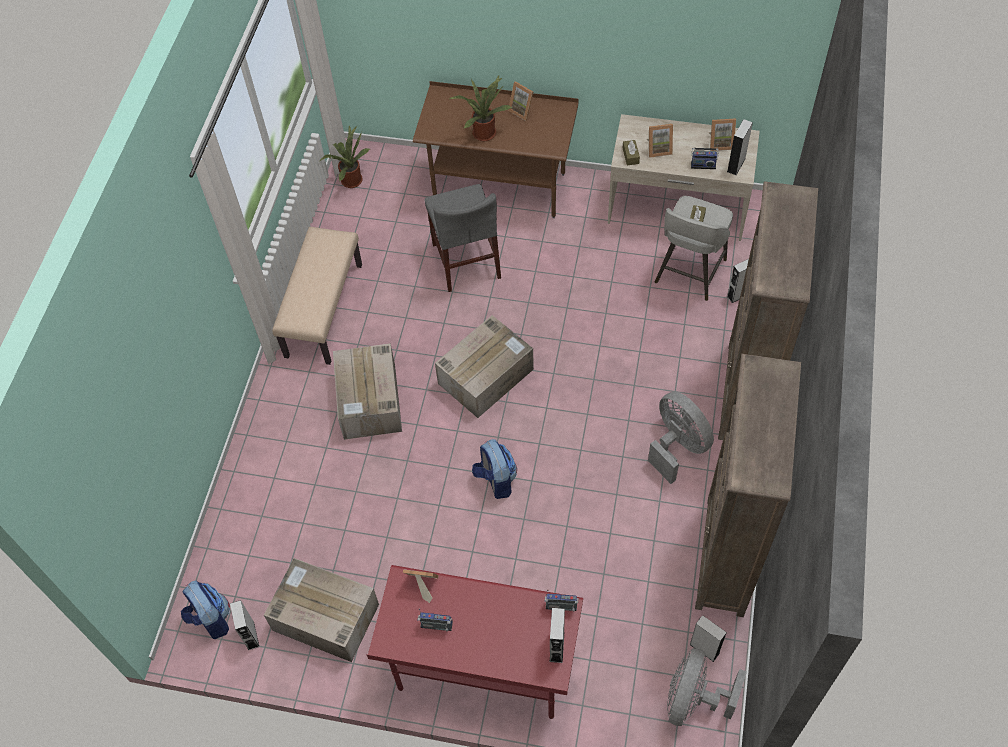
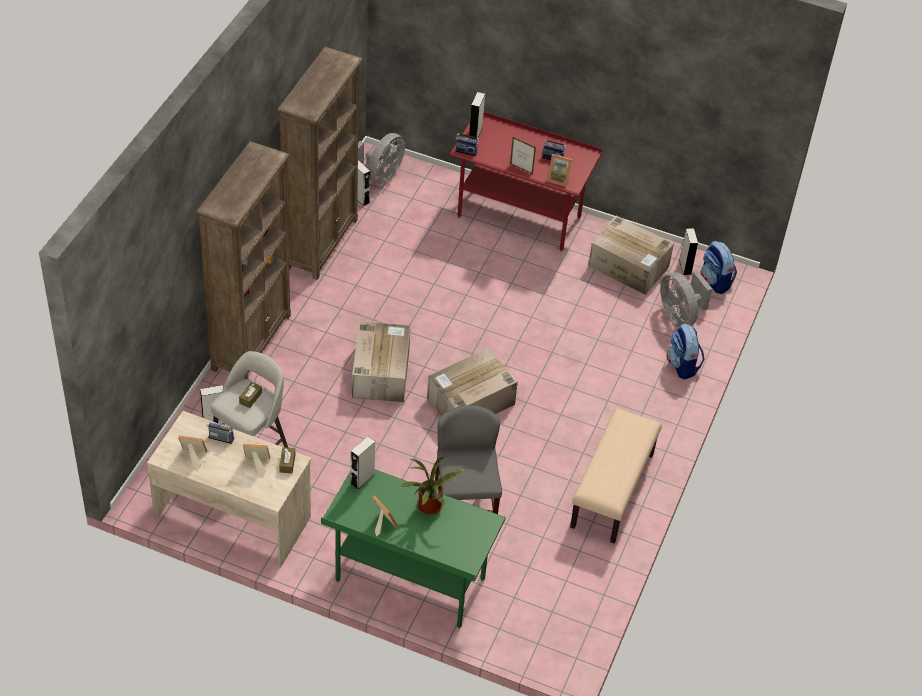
camera: 175 degrees left, 10 degrees down
(350, 179) = (571, 628): potted plant -> none
(370, 402) = (577, 402): cardboard box -> cardboard box (381, 372)
(477, 591) = (521, 169): none -> picture frame
(496, 480) = (481, 324): backpack -> backpack (682, 366)
(499, 187) = (410, 581): brown desk -> green desk
(677, 446) = (325, 317): grey fan -> grey fan (680, 316)
(736, 165) = (189, 432): grey speaker -> grey speaker (362, 479)

